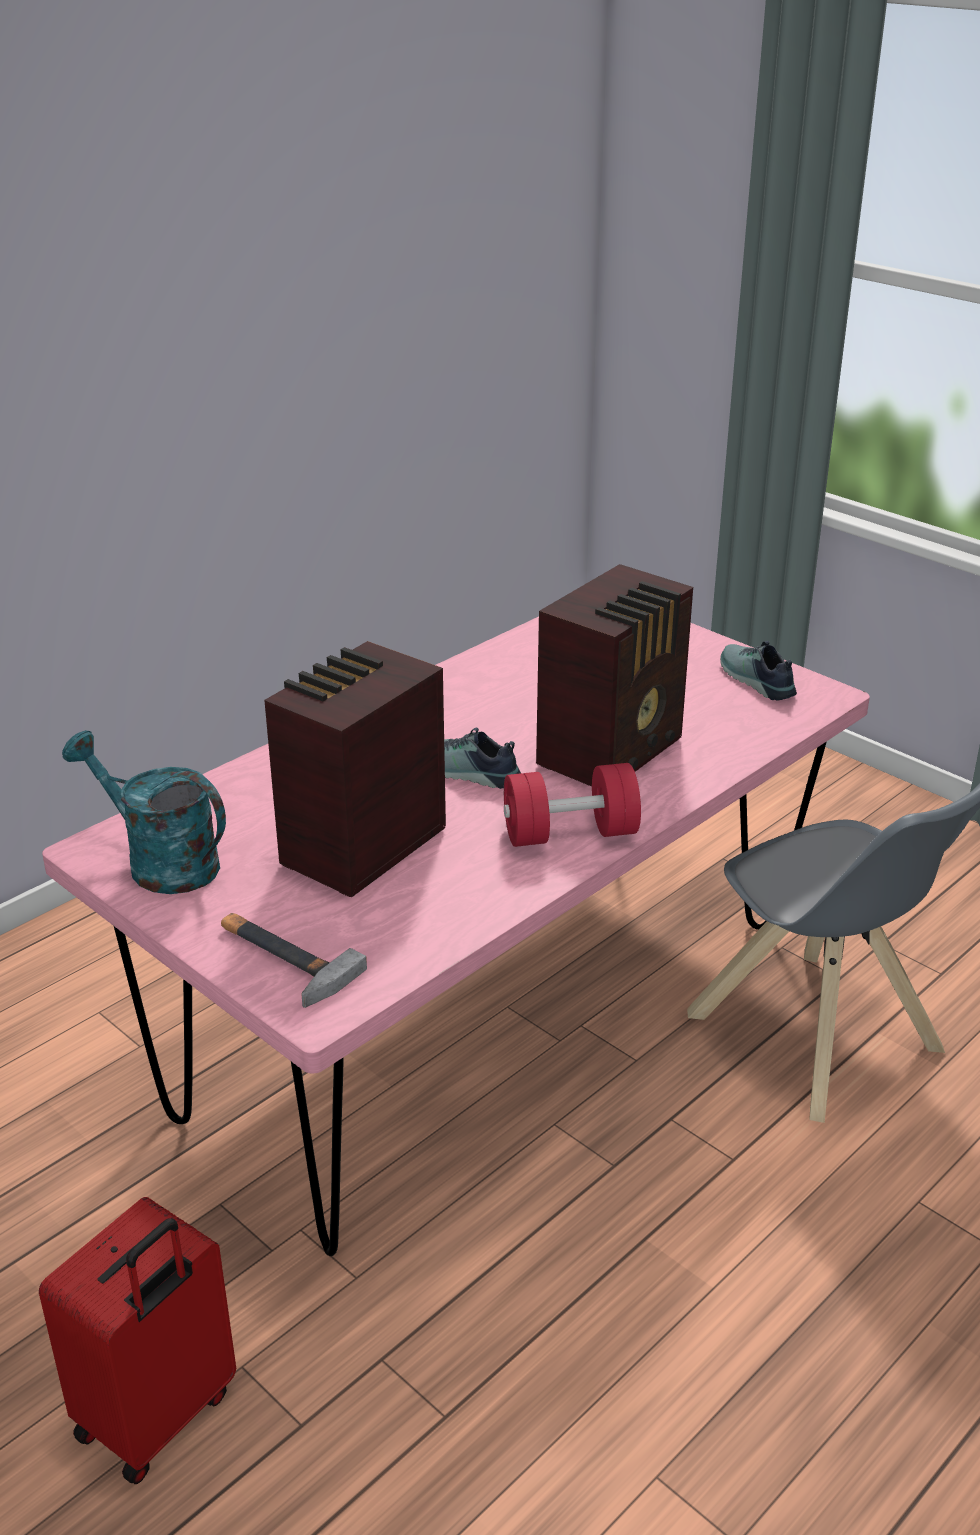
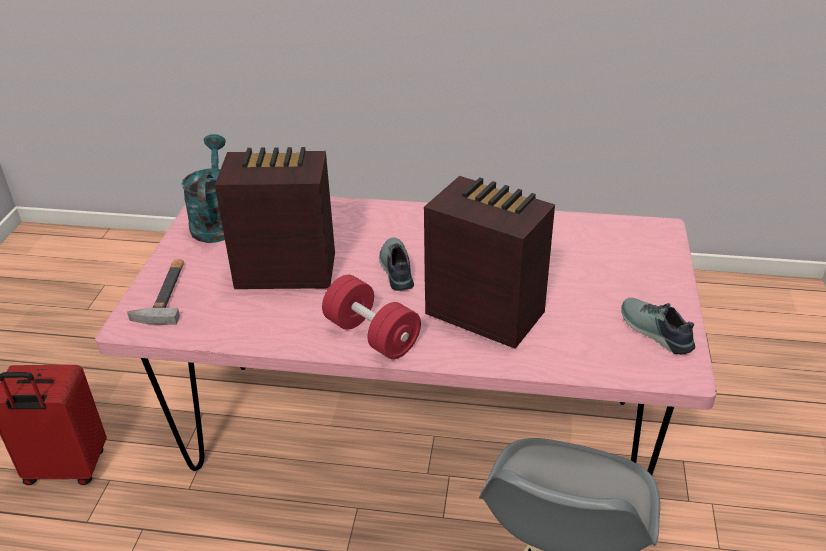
camera: 55 degrees right, 5 degrees up
(614, 752) = (483, 312): radio -> radio turned 150 degrees counterclockwise
(754, 680) = (654, 332): shoe -> shoe turned 60 degrees counterclockwise

